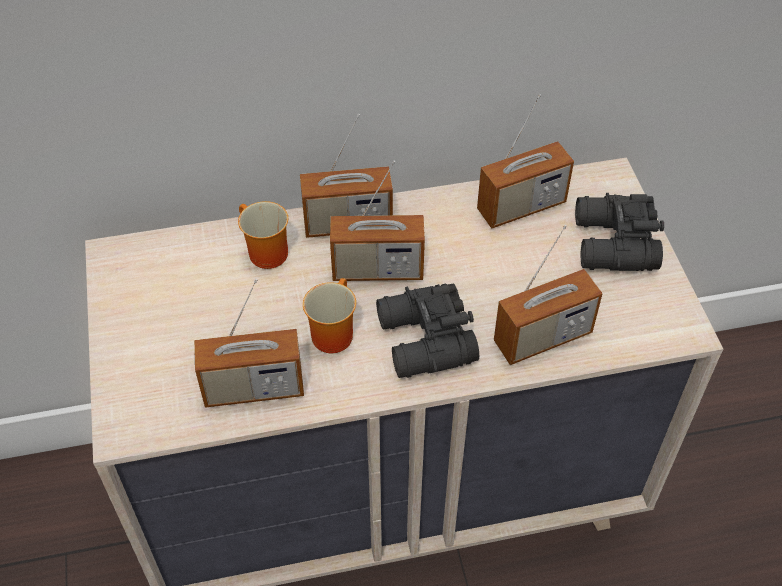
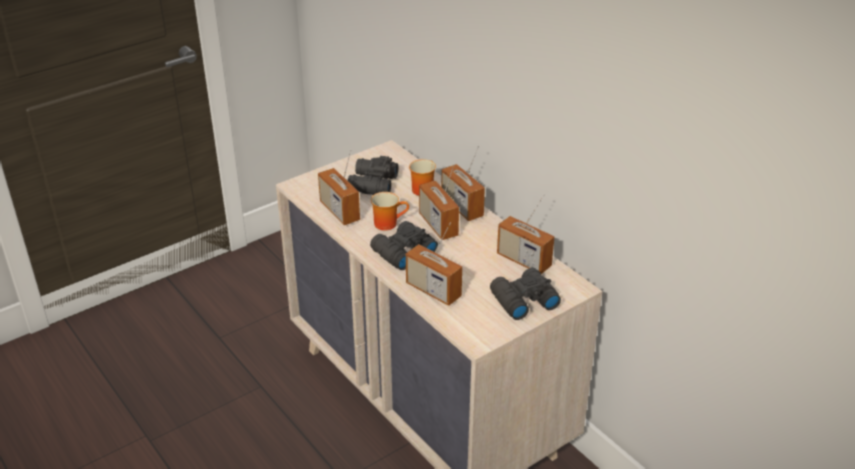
camera: 65 degrees right, 15 degrees down
(203, 315) = (371, 184): none -> black binoculars

